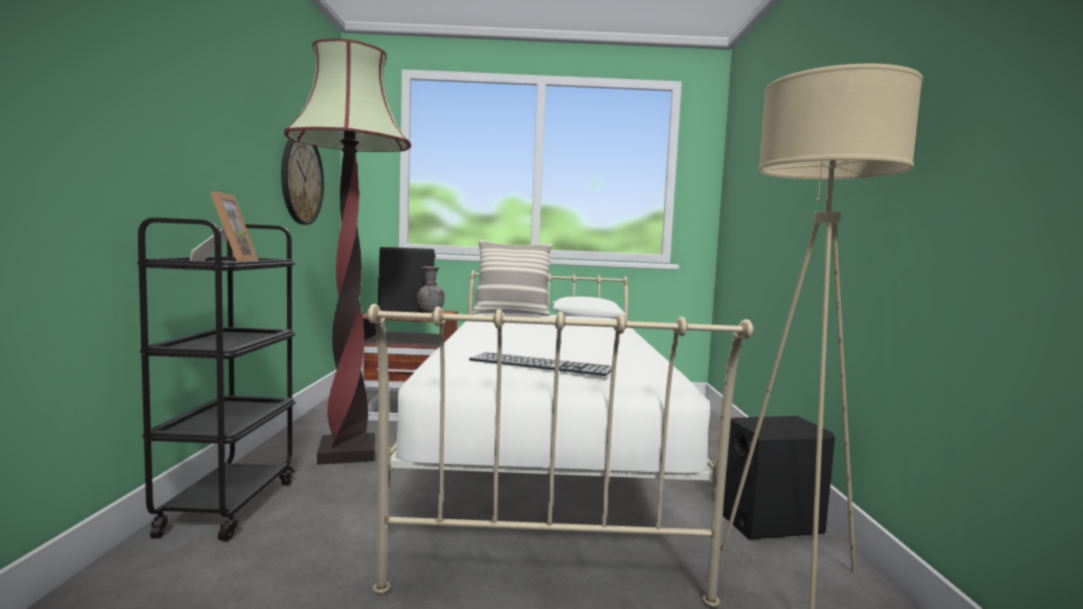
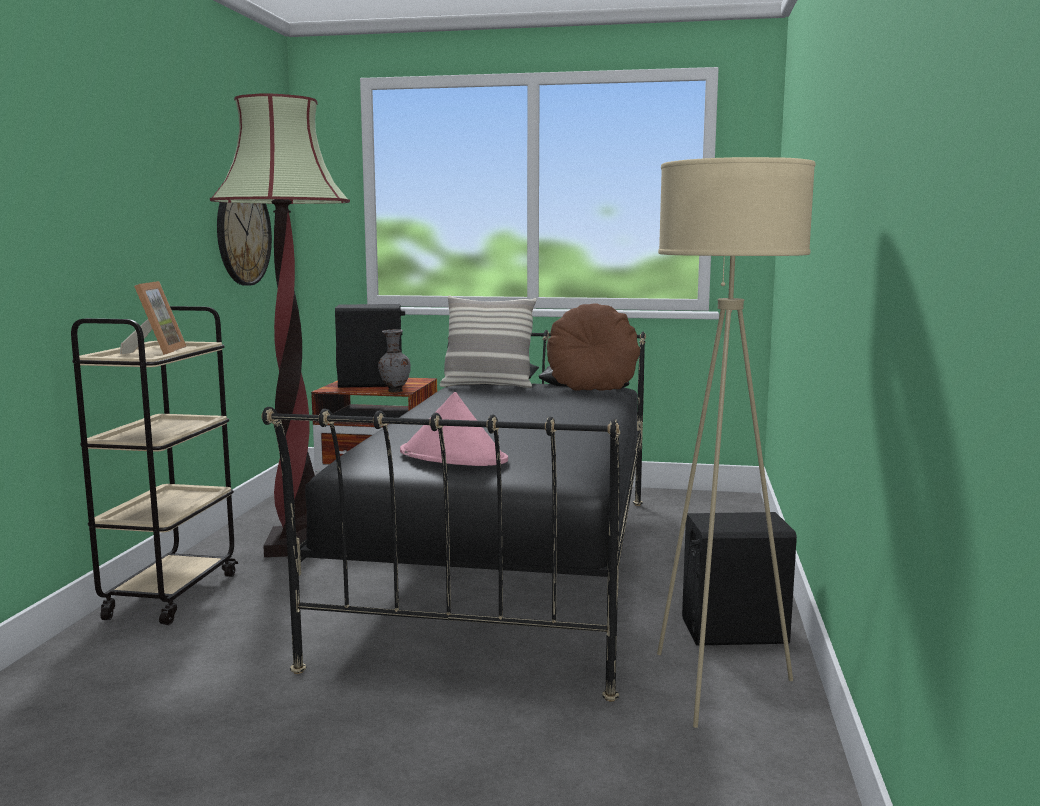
camera: 10 degrees right, 5 degrees up
(227, 507) = (171, 595): black cart -> beige cart
(541, 364) = (454, 457): keyboard -> pink hat
(543, 469) = (506, 568): white bed -> black bed
(598, 318) = (592, 389): none -> brown pillow

